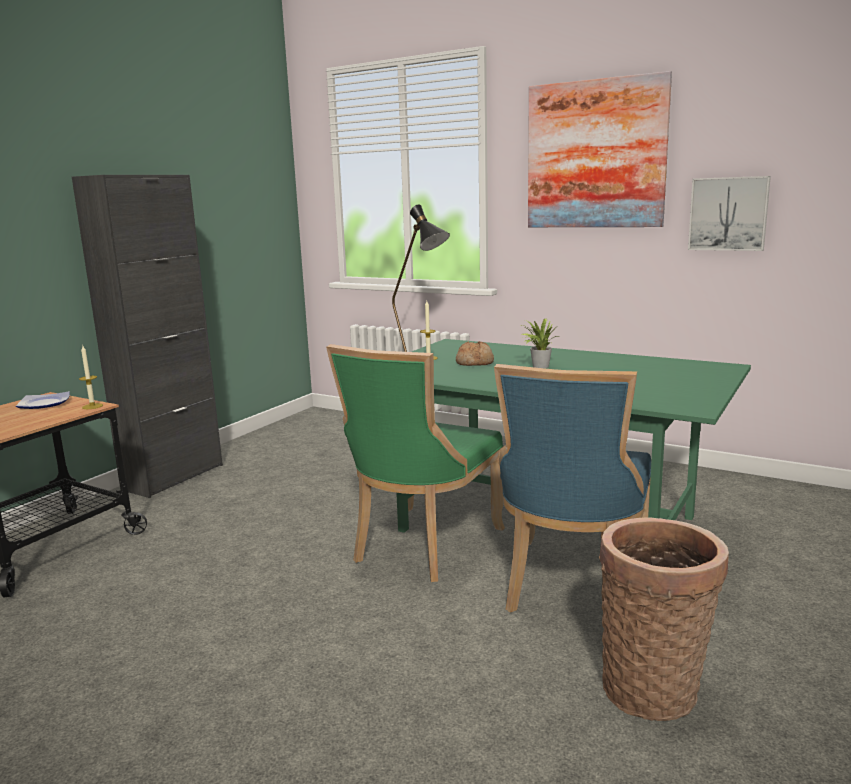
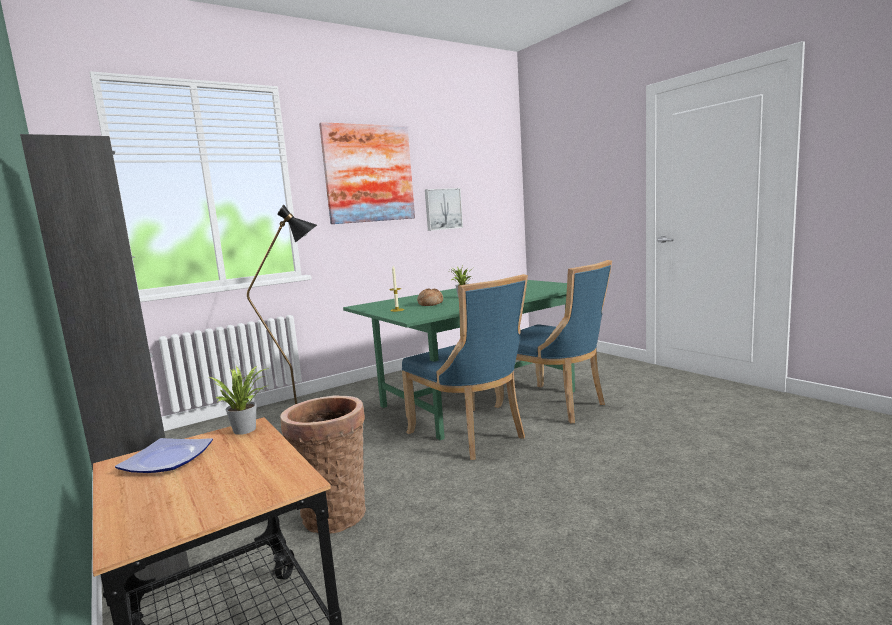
camera: 65 degrees left, 5 degrees down
(92, 406) = (247, 429): candle -> potted plant
(422, 546) = (471, 435): green chair -> blue chair
(653, 687) = (654, 406): basket -> basket (334, 512)

